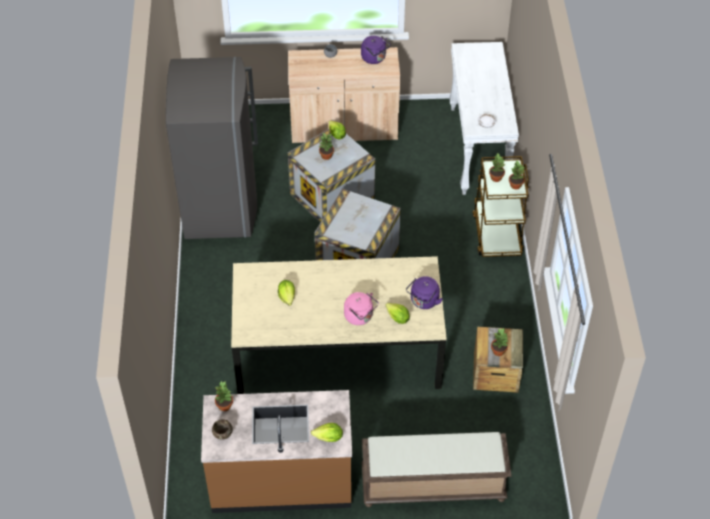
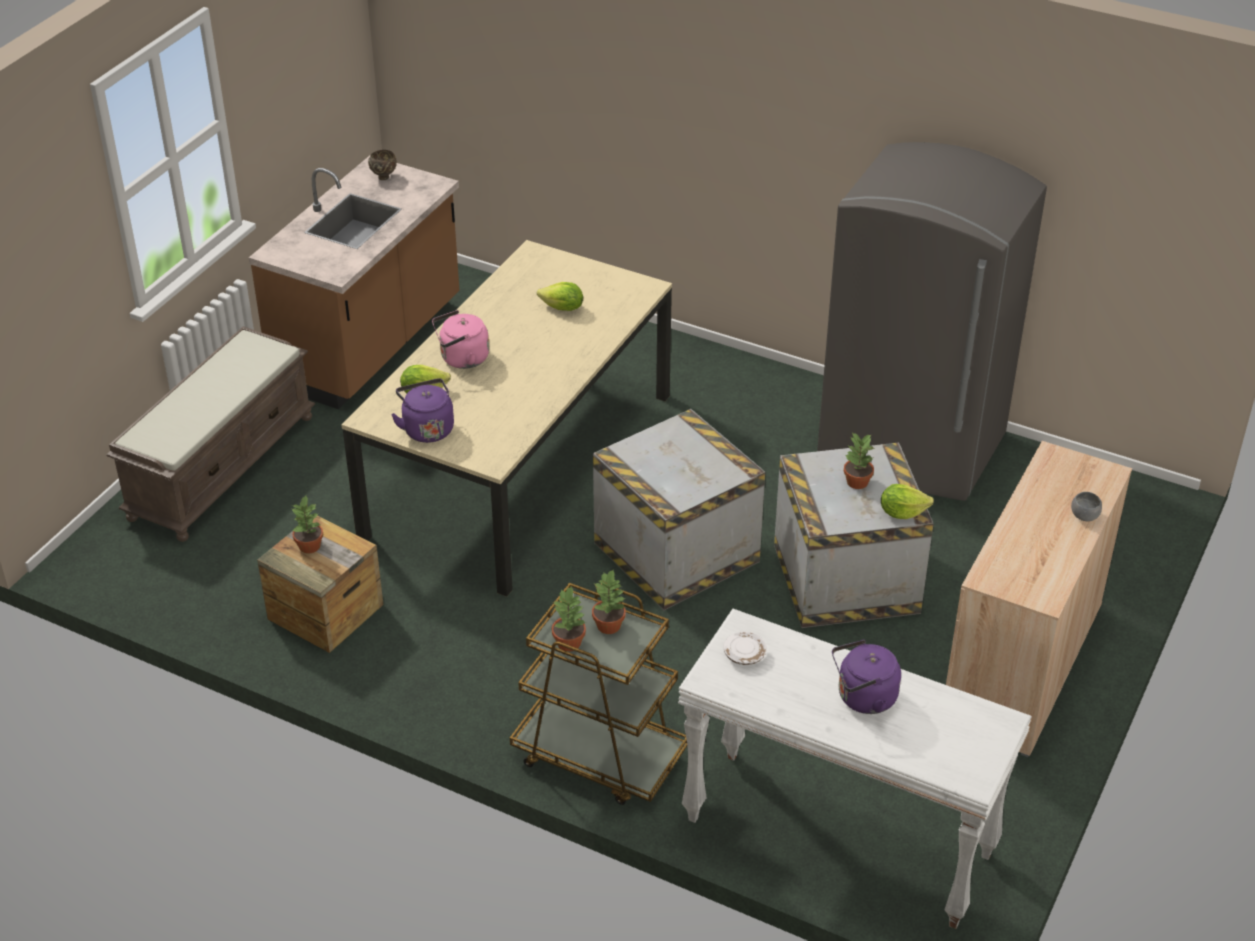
camera: 120 degrees right, 10 degrees down
(225, 406) = (425, 190): potted plant -> none
(329, 438) = (290, 248): lettuce -> none
(374, 58) = (1038, 571): purple kettle -> purple kettle (863, 698)

